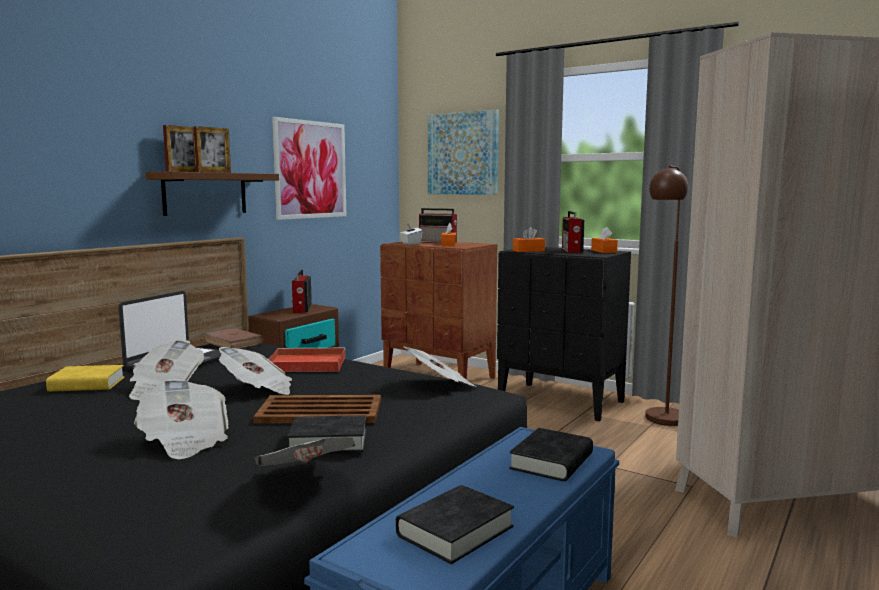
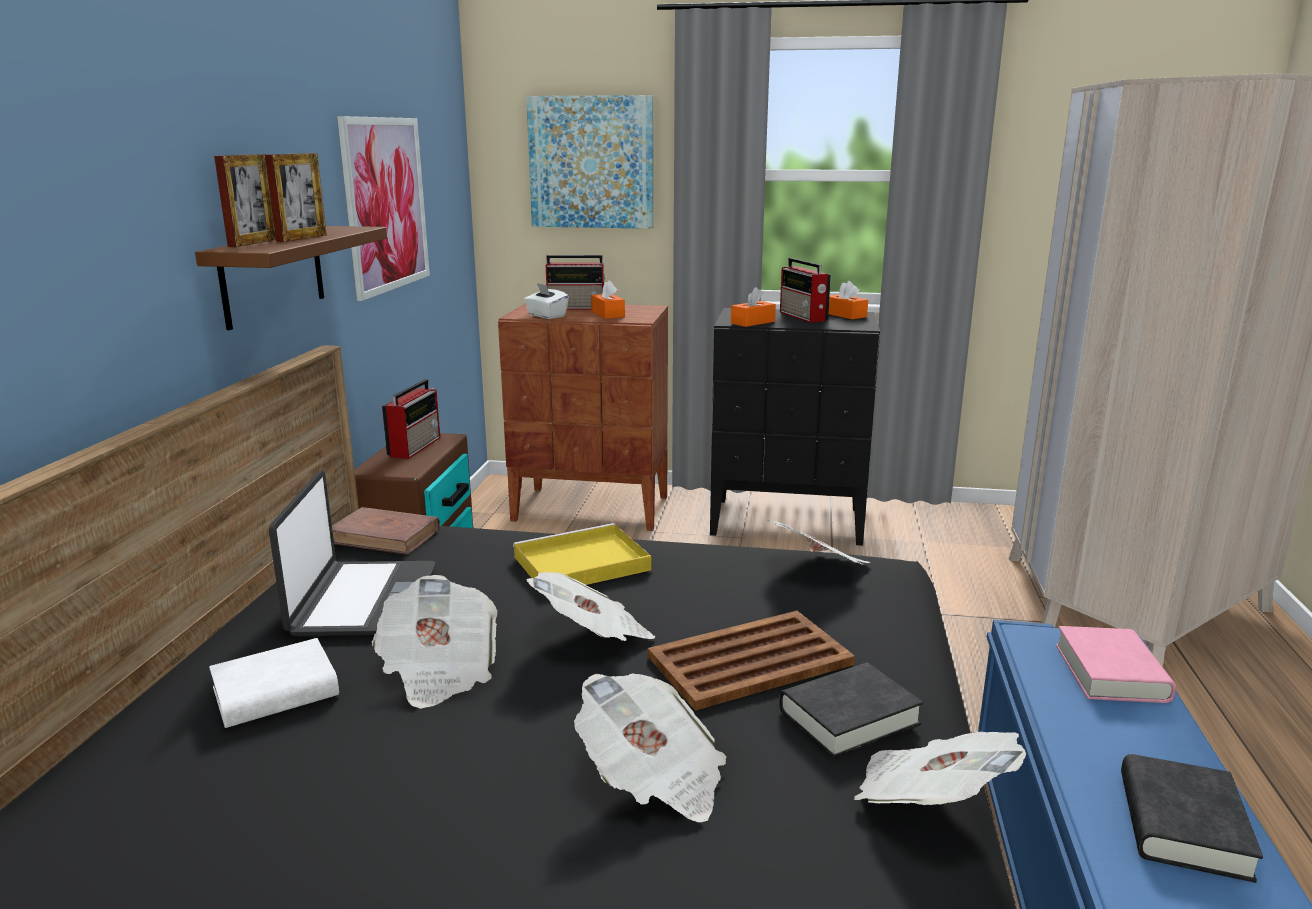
camera: 25 degrees left, 10 degrees up
(87, 384) = (276, 692): yellow book -> white book
(301, 309) = (415, 446): radio -> radio turned 135 degrees counterclockwise
(305, 364) = (579, 564): red tray -> yellow tray
(552, 462) = (1111, 673): black book -> pink book
(662, 422) = (930, 533): brown floor lamp -> none

